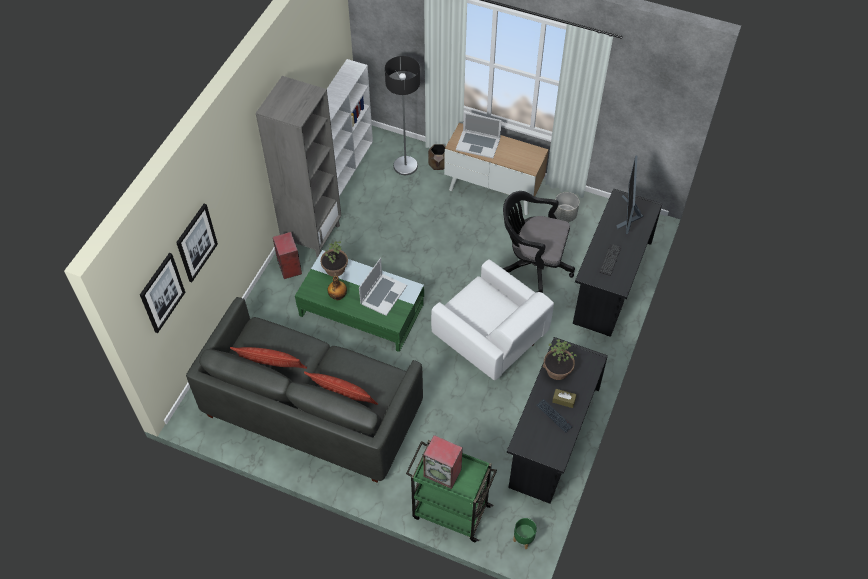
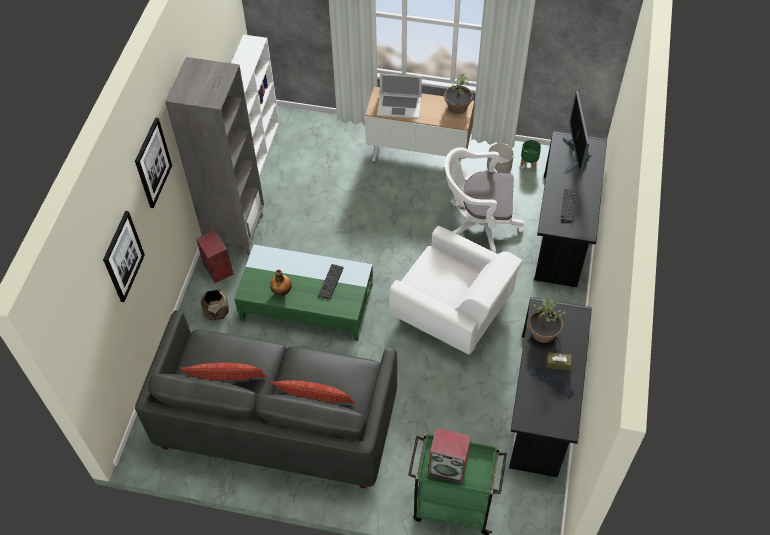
camera: 10 degrees left, 0 degrees up
(162, 292) = (95, 319): picture -> picture (152, 163)
(335, 269) = (272, 262): potted plant -> potted plant (457, 106)
(383, 294) = (331, 282): laptop -> keyboard
(405, 166) = (319, 142): floor lamp -> none
(438, 164) = (354, 136): brown planter -> brown planter (217, 312)
(523, 539) = (538, 521): green planter -> green planter (528, 163)
(532, 265) = (478, 225): black office chair -> white office chair

